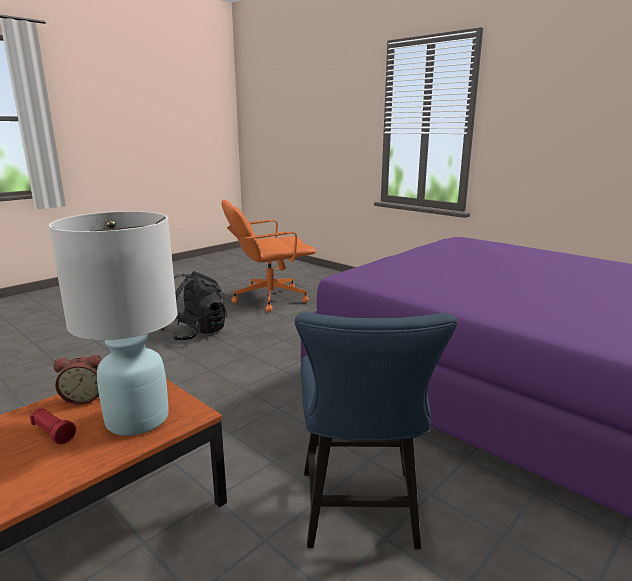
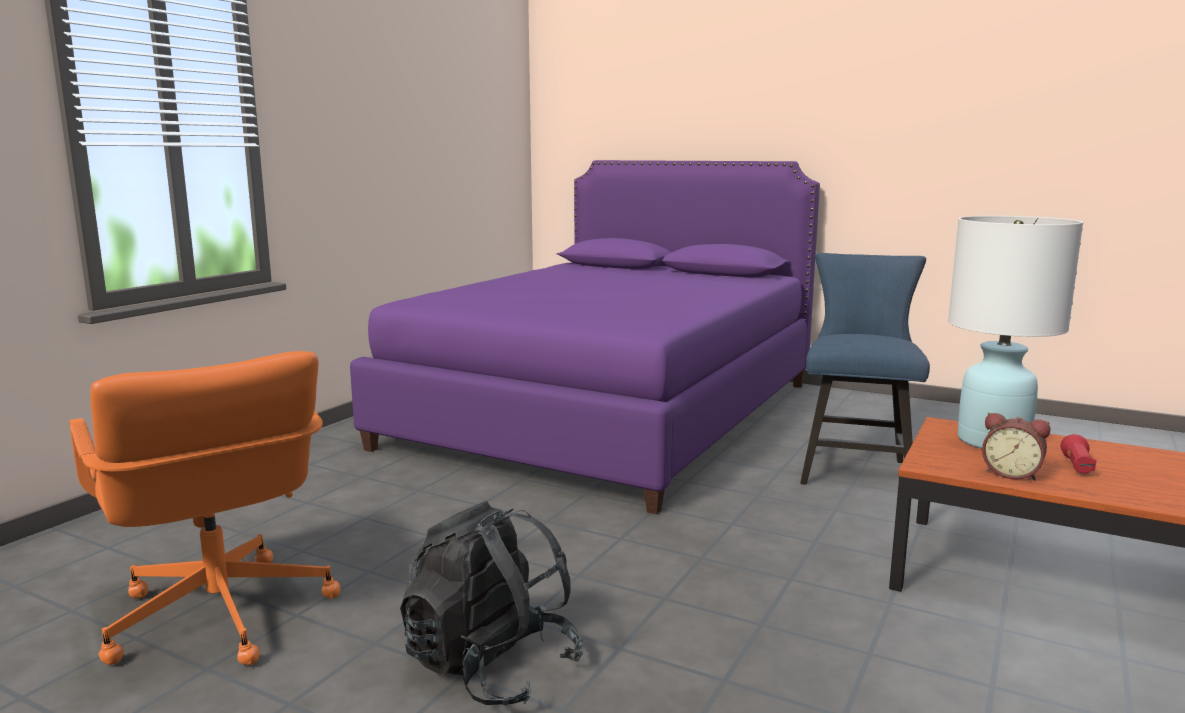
camera: 105 degrees left, 5 degrees down
(85, 397) = (1011, 473): alarm clock -> alarm clock turned 150 degrees clockwise
(360, 515) = (855, 469): blue chair -> blue chair turned 60 degrees counterclockwise

